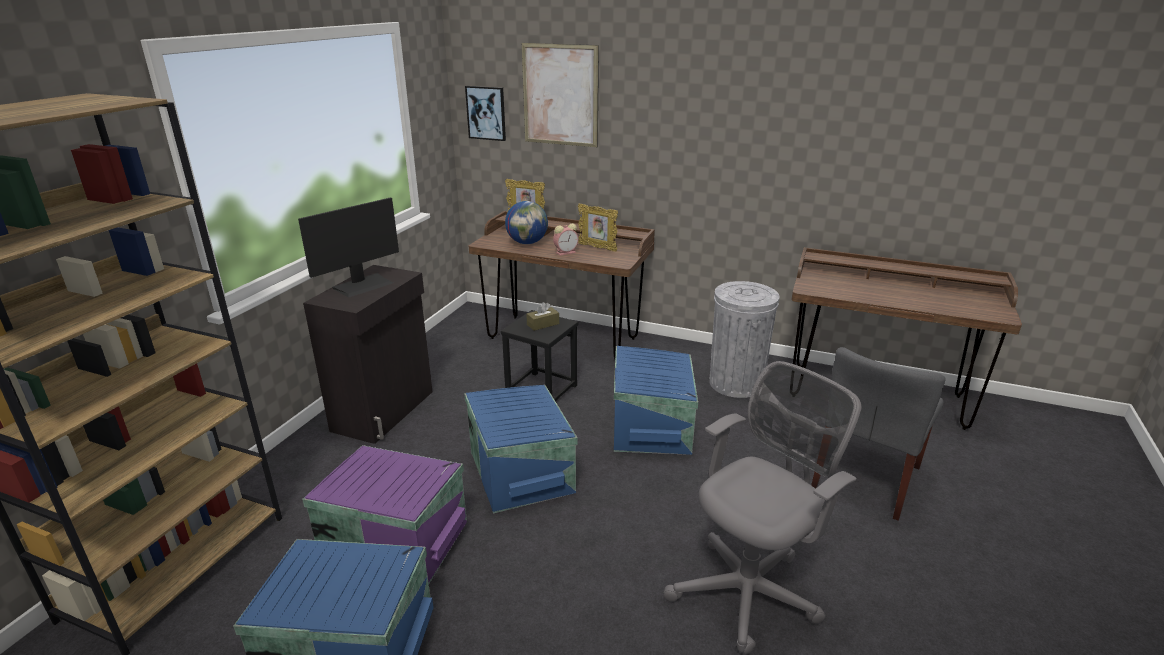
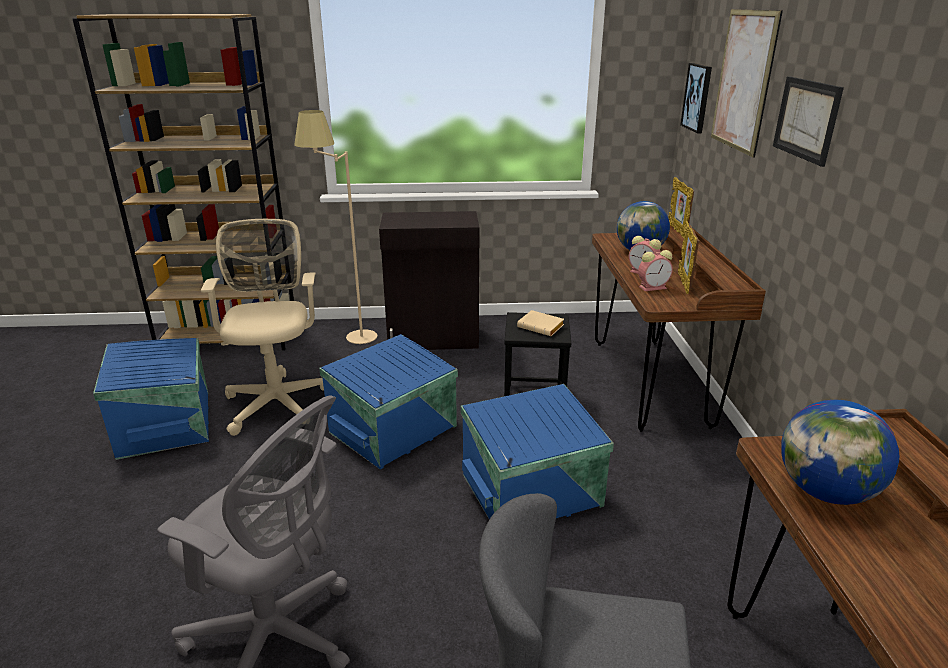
camera: 65 degrees right, 0 degrees up
(311, 465) = (347, 338): none -> beige floor lamp
(363, 285) = (431, 218): monitor -> none
(396, 541) = (277, 400): purple storage box -> beige office chair
(543, 324) = (542, 327): brown tissue box -> beige book
(594, 257) = (653, 287): none -> alarm clock
(654, 114) = (806, 119): none -> picture
(736, 383) = (703, 544): grey trash can -> none
(845, 289) = (826, 492): none -> globe

